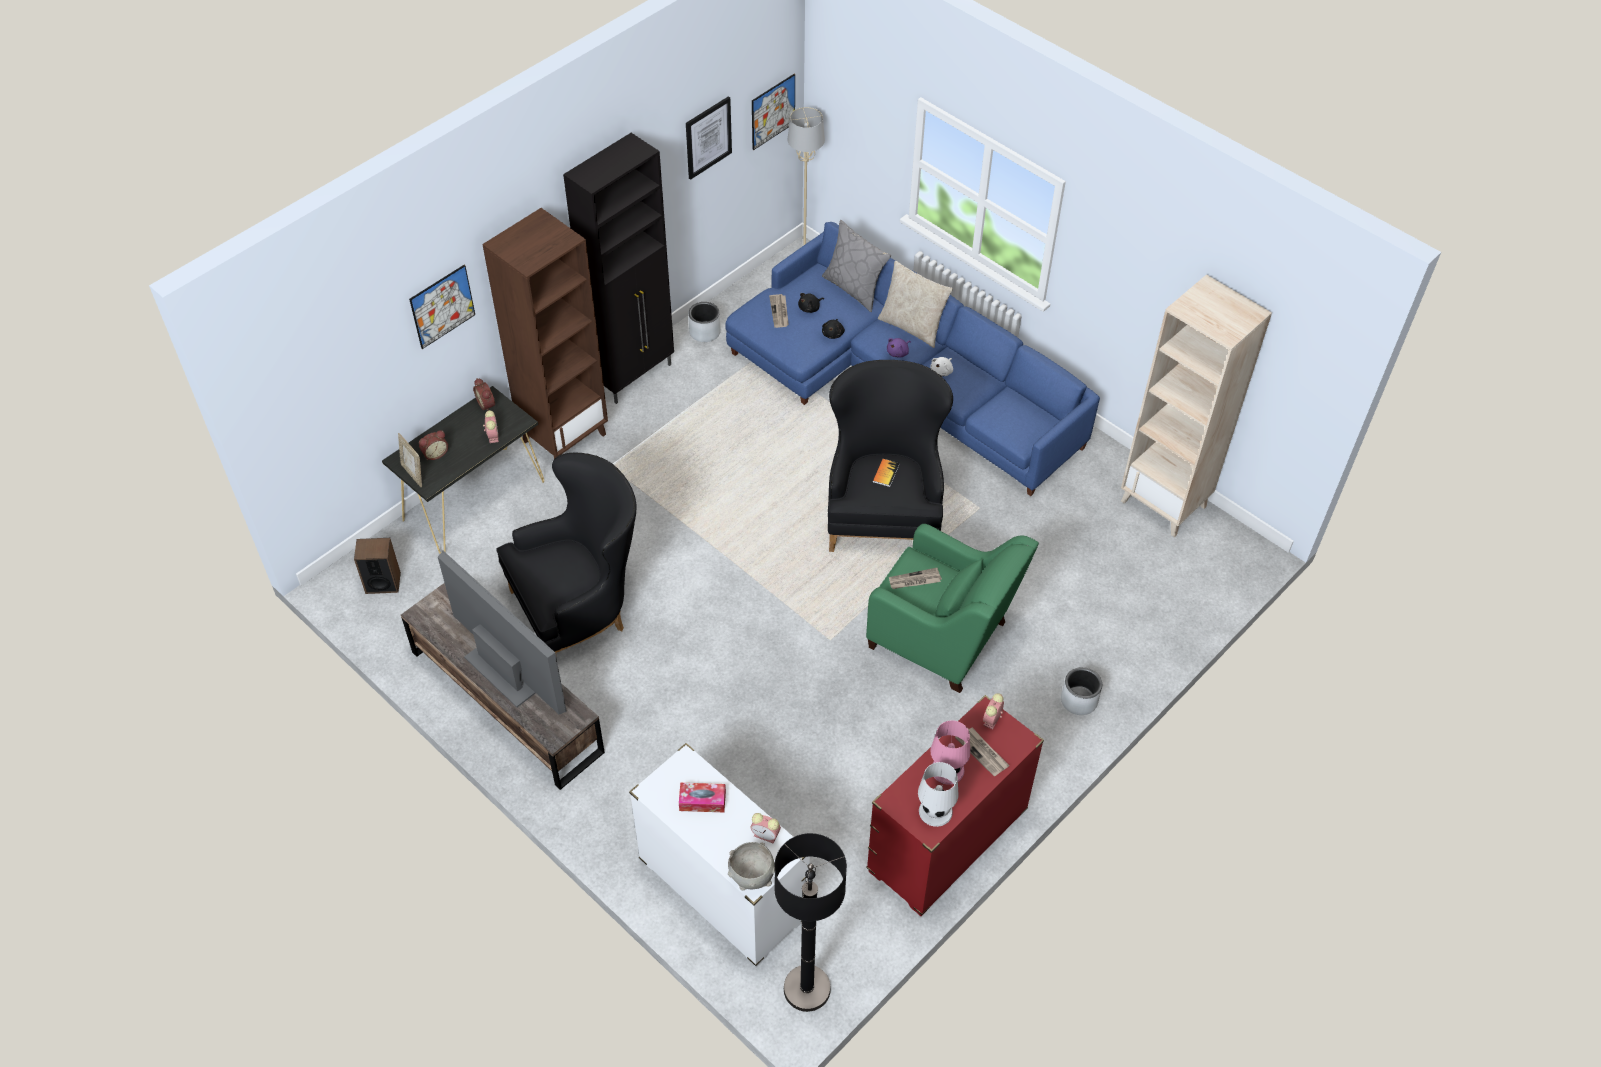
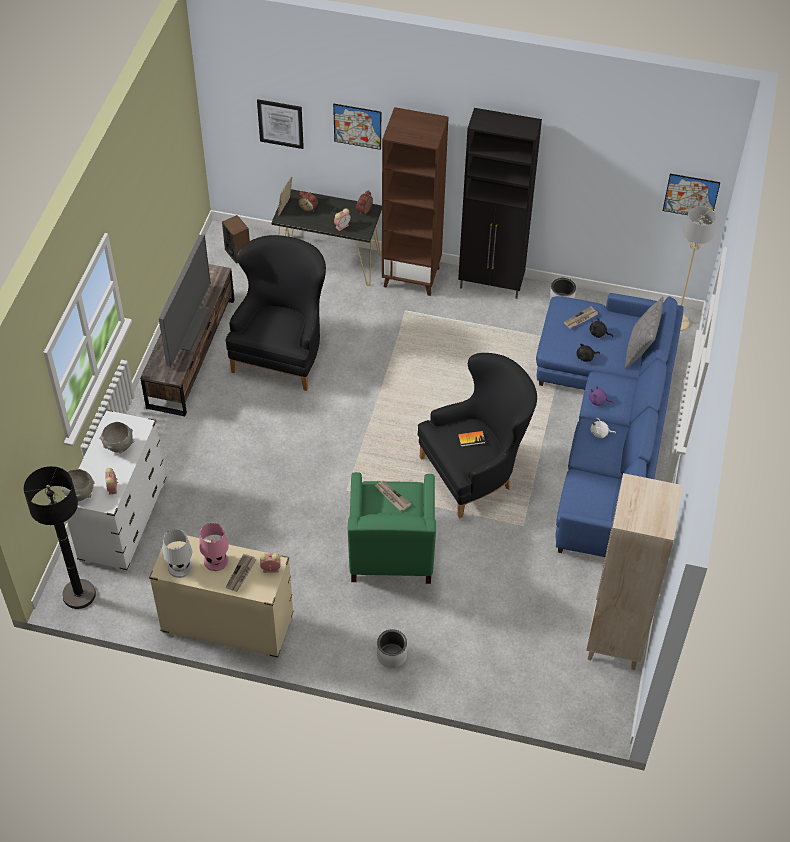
camera: 60 degrees right, 0 degrees up
(581, 609) = (282, 353): black armchair -> black armchair turned 105 degrees counterclockwise
(702, 801) = (119, 446): tissue box -> grey bowl
(708, 137) = (619, 172): picture -> picture (280, 123)
(912, 327) = (631, 398): beige pillow -> none
(947, 842) = (227, 624): red dresser -> beige dresser

